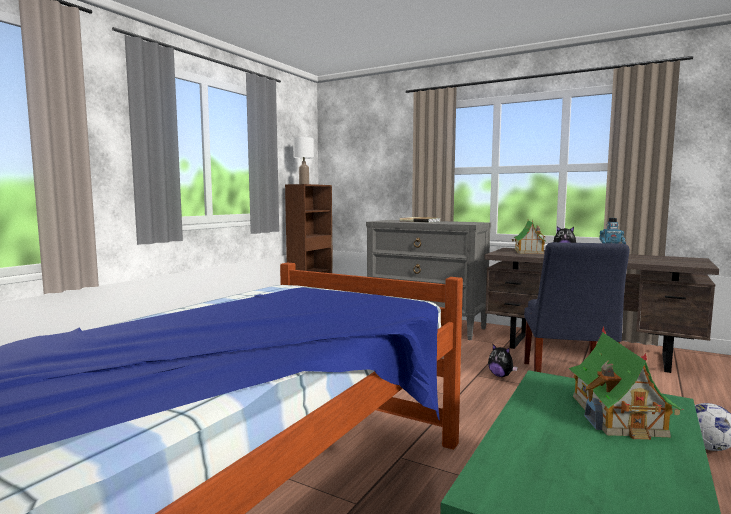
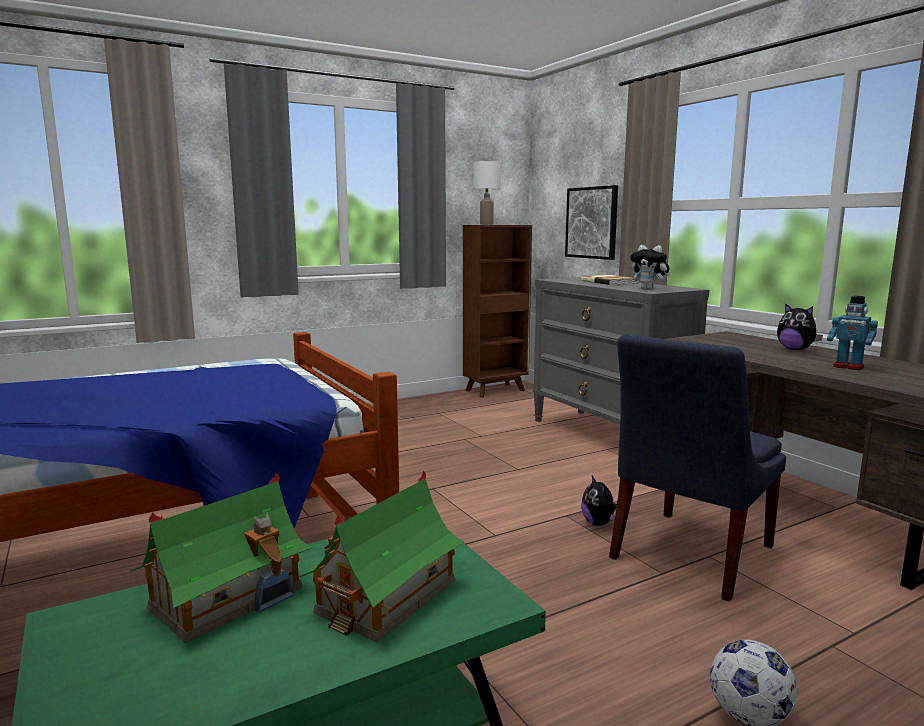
camera: 30 degrees right, 5 degrees up
(380, 183) = (592, 222): none -> picture
(463, 223) = (649, 289): none -> plush toy
(528, 251) = (742, 341): toy house -> toy house (228, 596)

